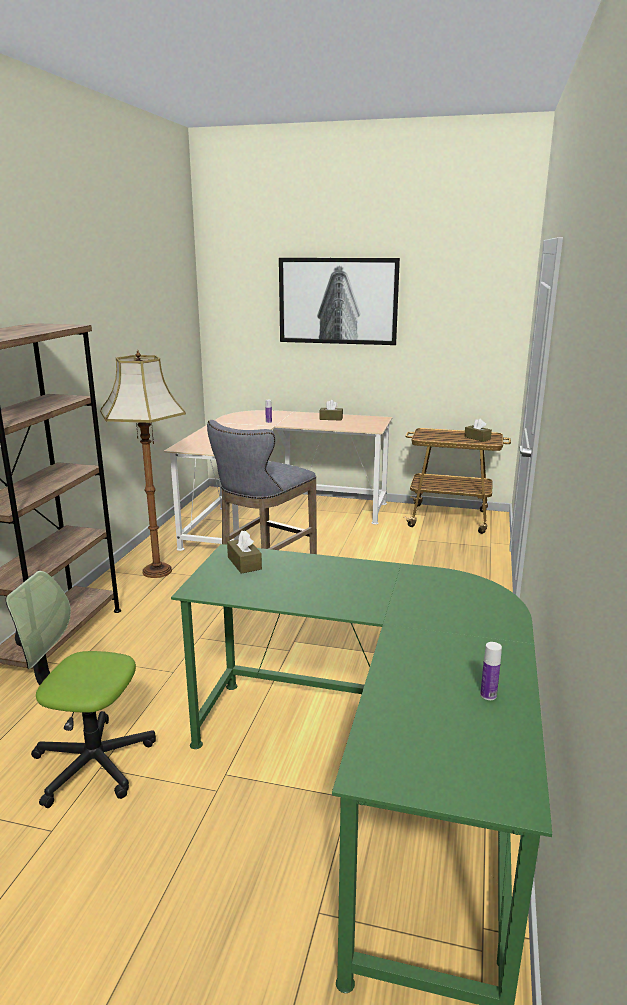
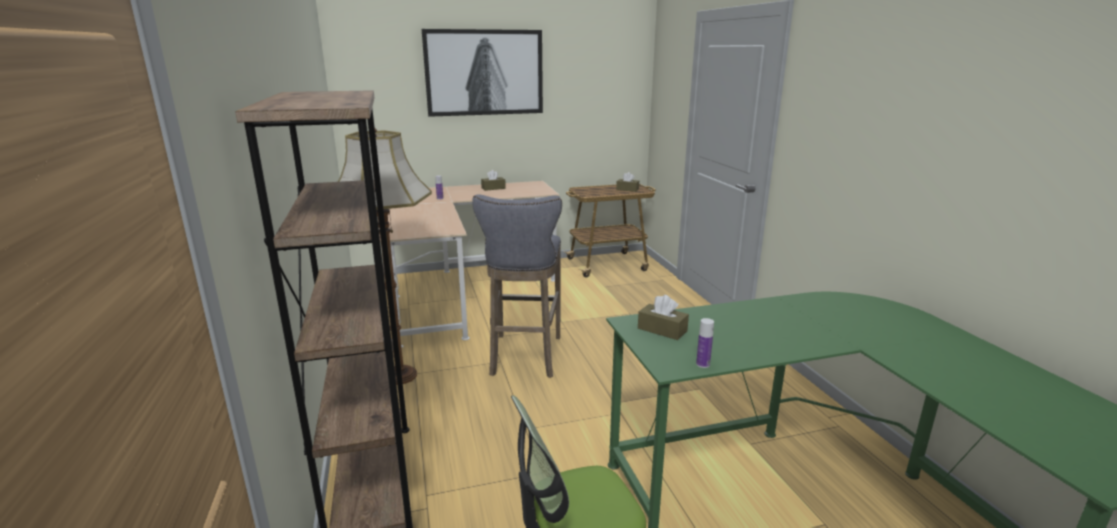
camera: 30 degrees left, 0 degrees up
(488, 695) = (1025, 381): bottle -> bottle (703, 364)

